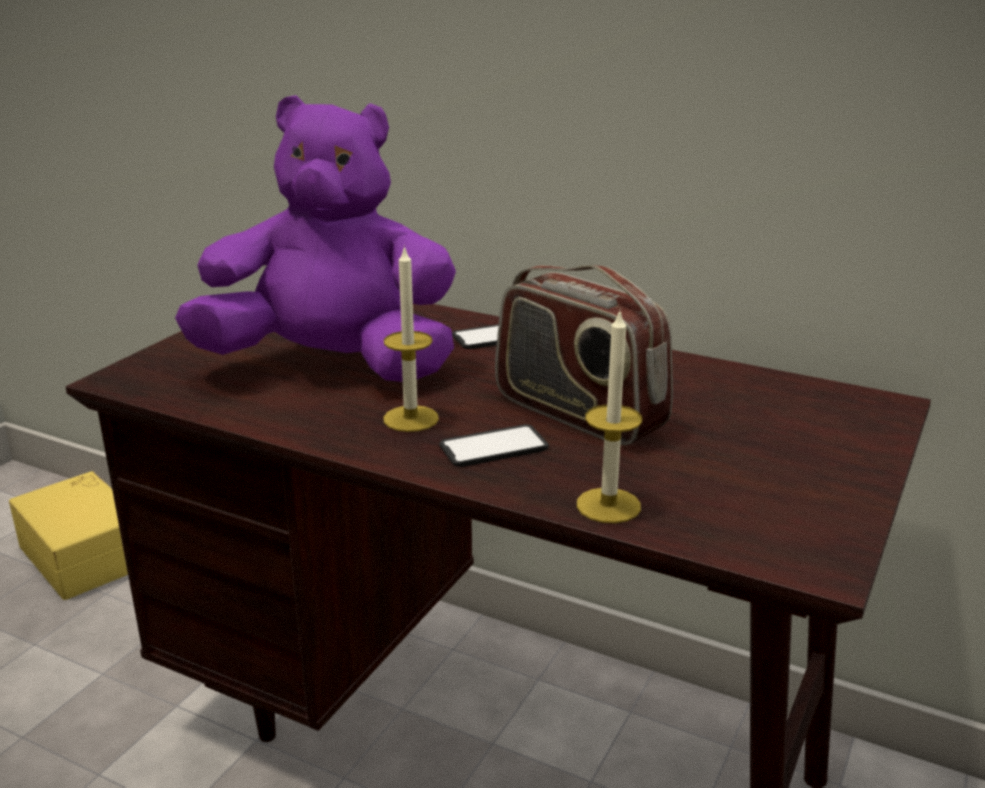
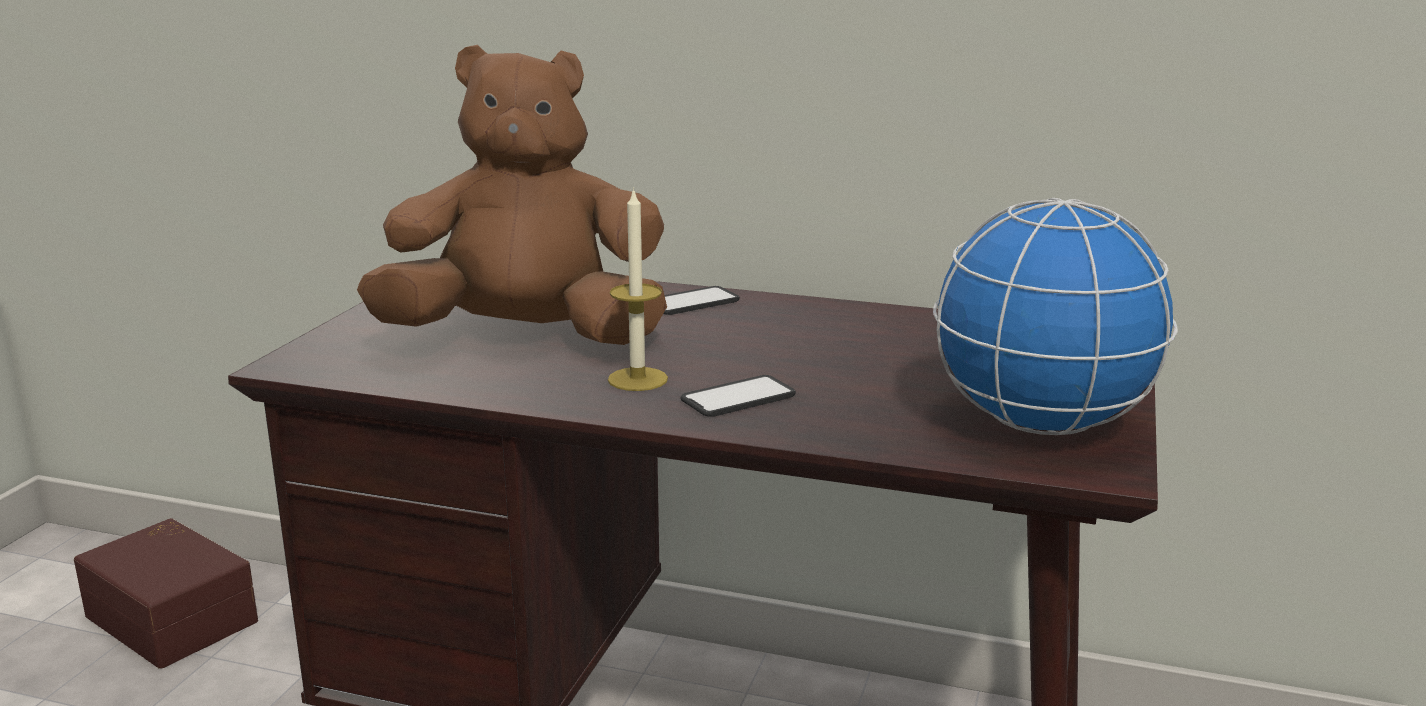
camera: 10 degrees left, 5 degrees down
(87, 554) = (175, 616): yellow storage box -> brown storage box
(332, 366) = (527, 338): purple plush toy -> brown plush toy
(578, 413) = (811, 363): radio -> none
(608, 505) = (878, 438): candle -> none
(775, 505) = (1041, 425): none -> globe

